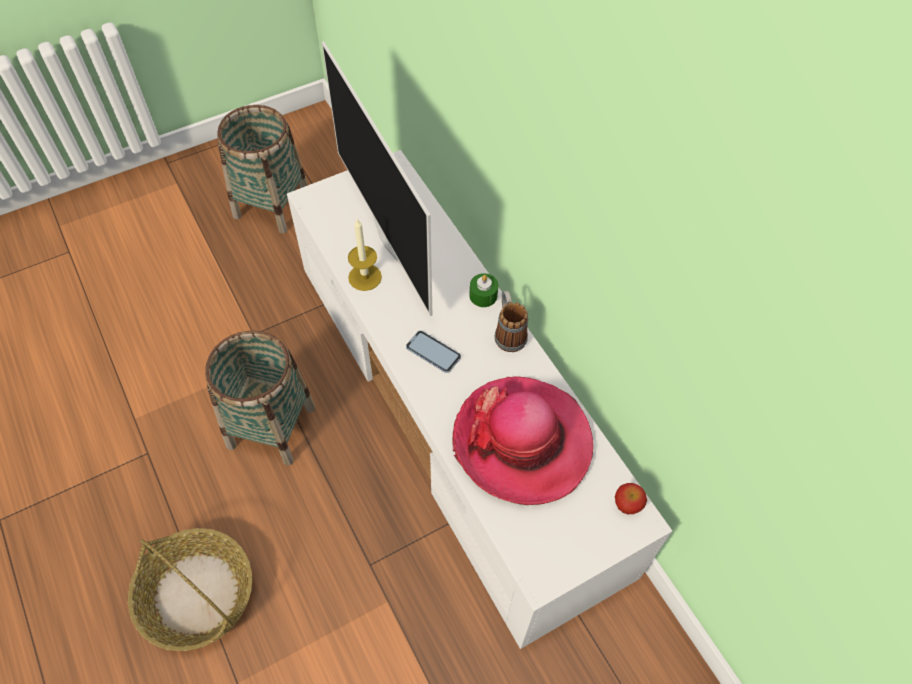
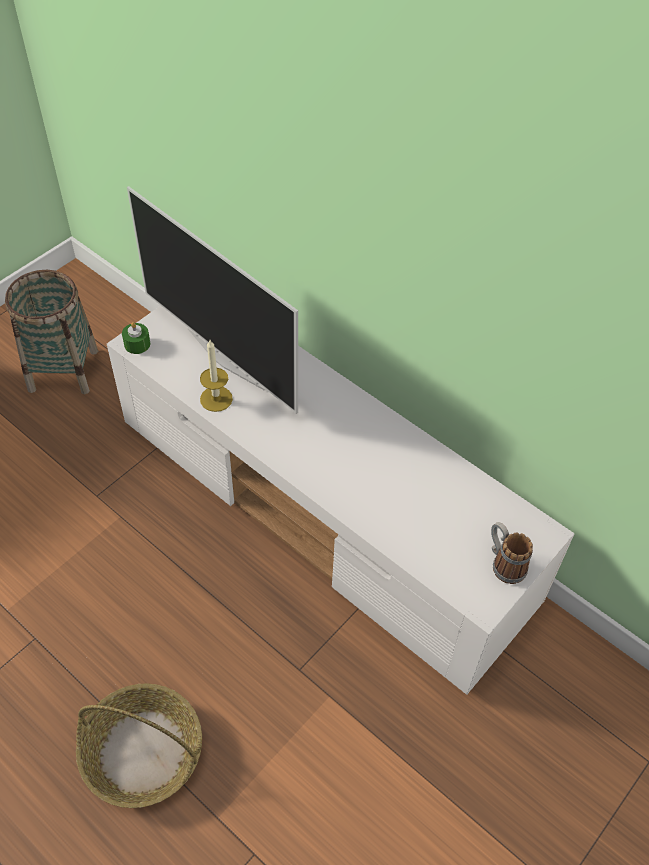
camera: 20 degrees left, 5 degrees down
(271, 426) = (151, 575): basket -> none
(433, 352) = (308, 447): phone -> none
(483, 295) = (331, 386): green candle -> green candle (137, 344)
(508, 332) = (368, 411): mug -> mug (504, 563)
(522, 441) = (420, 499): hat -> none
(627, 504) = (529, 524): apple -> none

